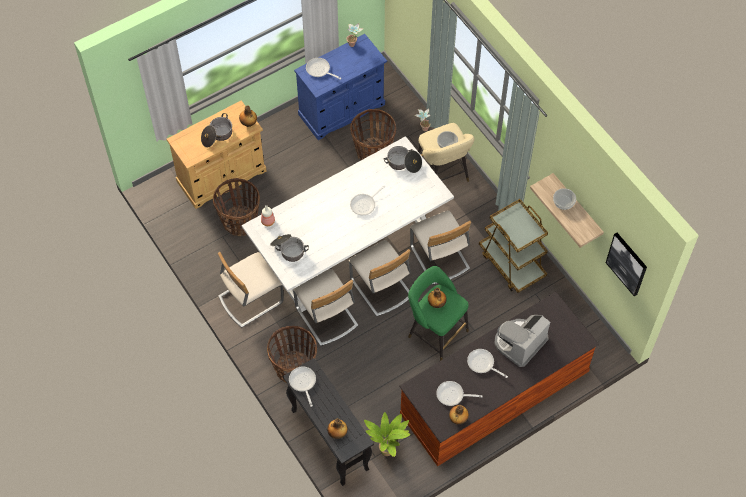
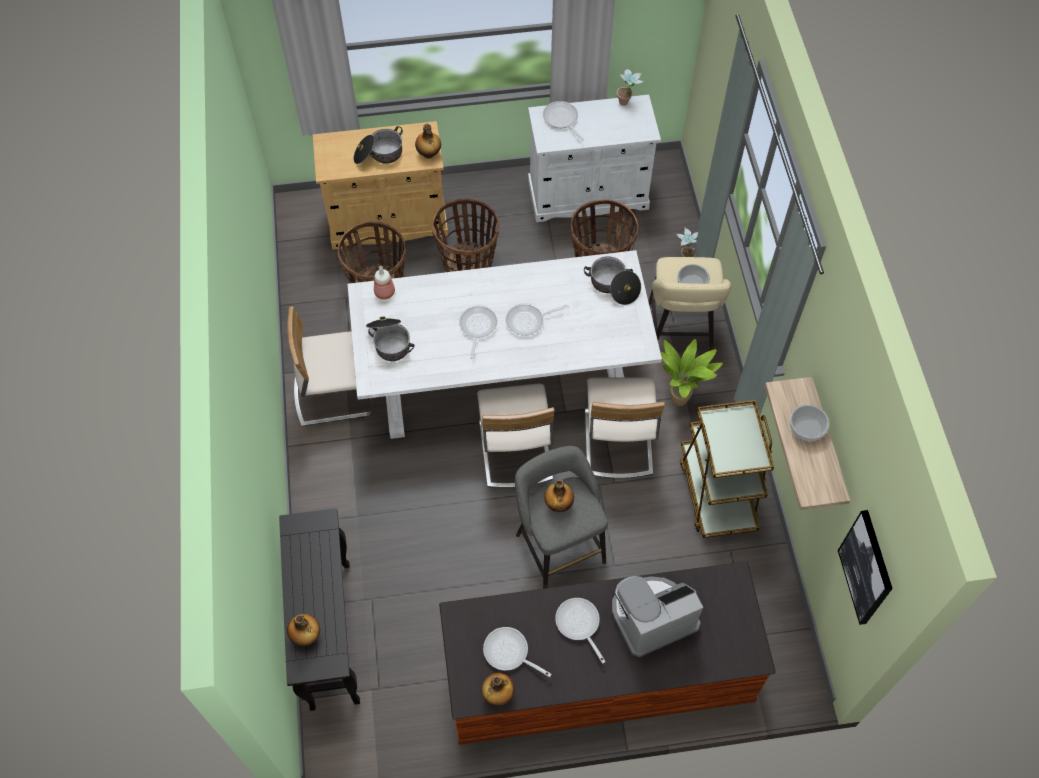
camera: 25 degrees right, 0 degrees up
(294, 368) = (339, 511): basket -> basket (468, 264)
(303, 383) = (300, 538): frying pan -> frying pan (477, 327)
(326, 317) = (419, 459): beige chair -> none
(342, 109) = (588, 195): blue cabinet -> white cabinet
(388, 450) = (402, 686): potted plant -> potted plant (681, 399)
(435, 332) = (558, 544): green stool -> grey stool

